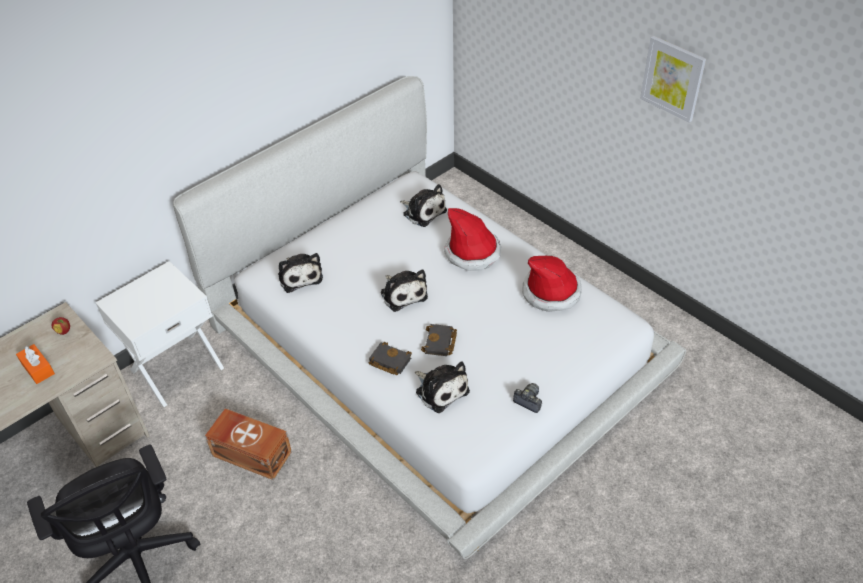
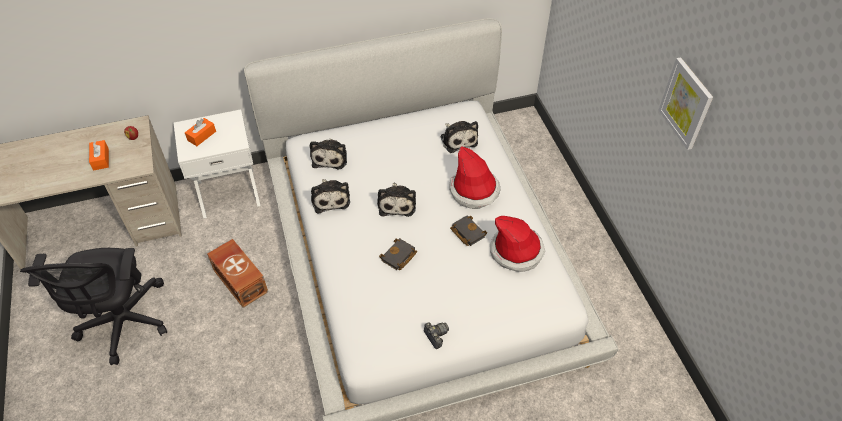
camera: 25 degrees right, 5 degrees up
(141, 304) = (201, 136): none -> orange tissue box
(388, 361) = (350, 255): black book -> black book (466, 232)
(440, 390) = (374, 296): plush toy -> plush toy (330, 198)

